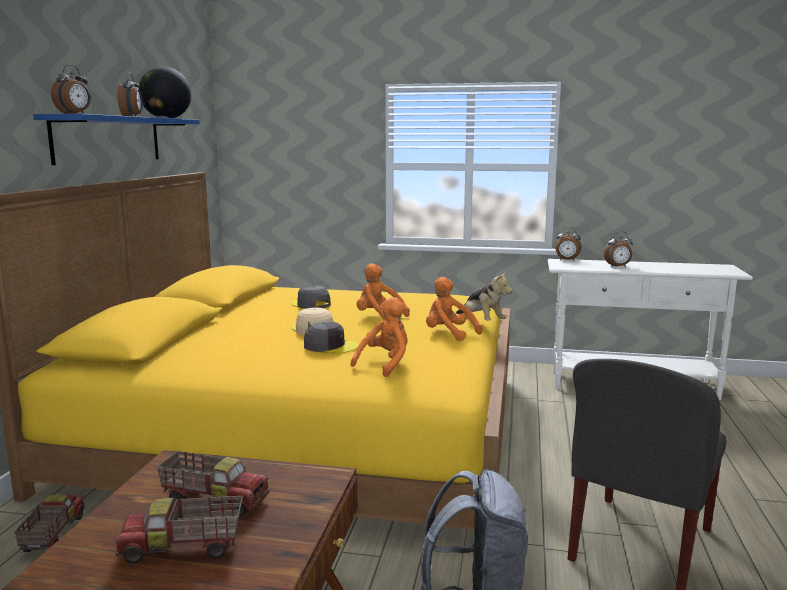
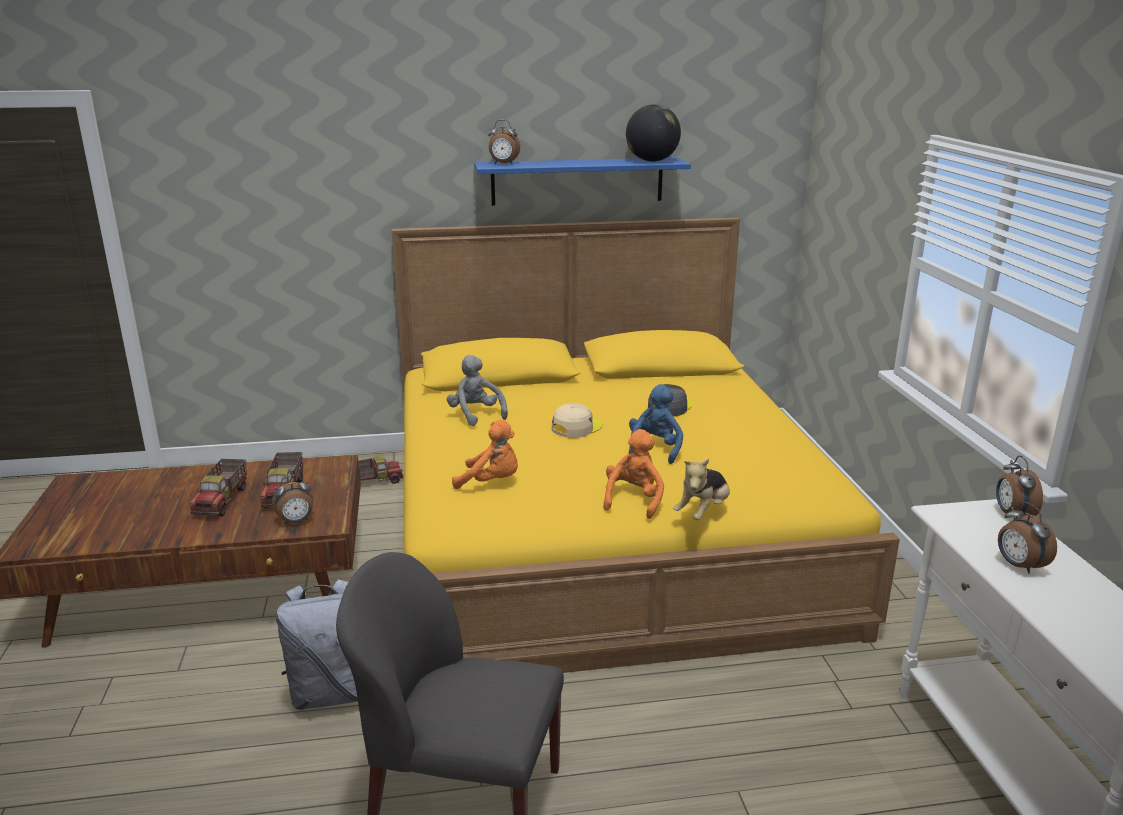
camera: 70 degrees right, 10 degrees up
(132, 116) = (581, 163): alarm clock -> alarm clock (296, 521)
(183, 549) = (222, 501): toy truck -> toy truck turned 150 degrees counterclockwise
(234, 354) = (475, 415): none -> grey plush toy
(330, 346) = (526, 446): grey cap -> none
(379, 317) = (655, 449): orange plush toy -> blue plush toy

